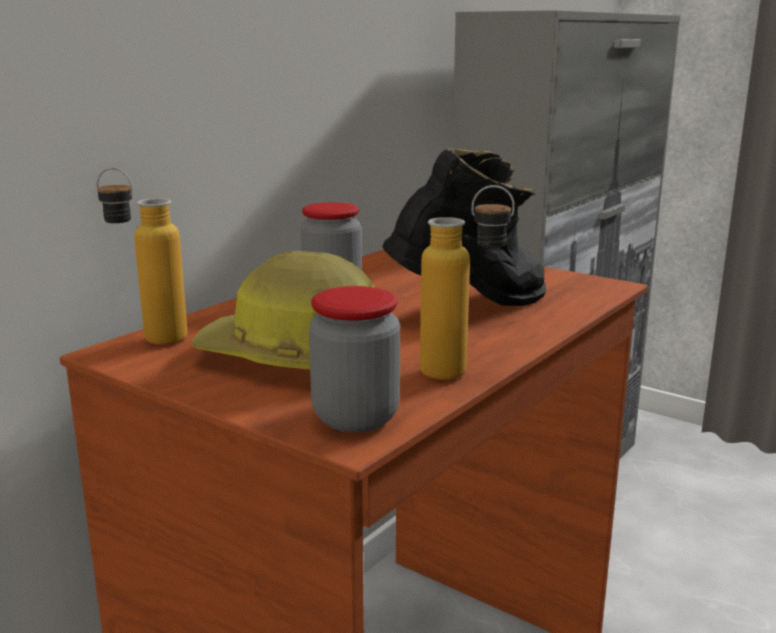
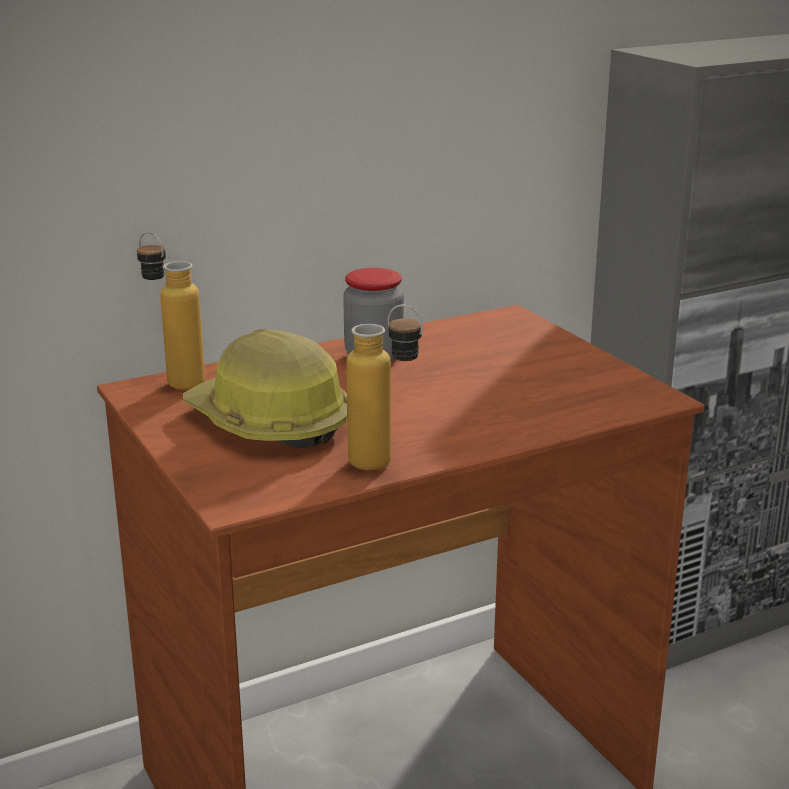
camera: 25 degrees right, 5 degrees up
(356, 417) = (254, 487): jar -> none
(472, 308) = (479, 400): black boot -> none

